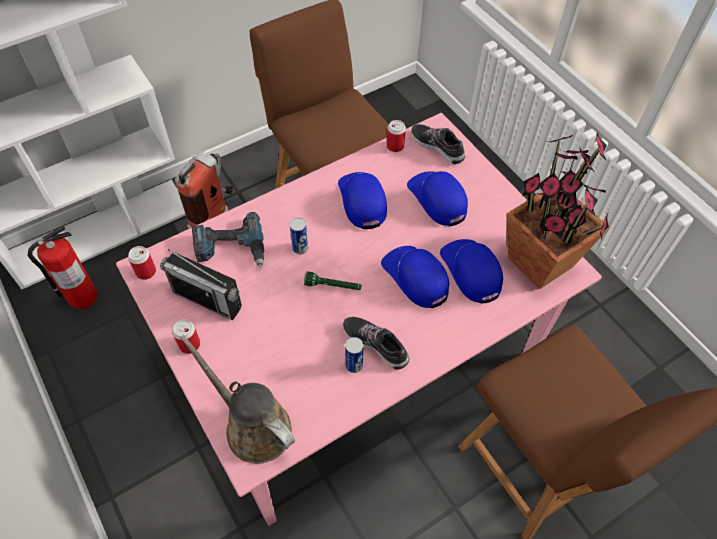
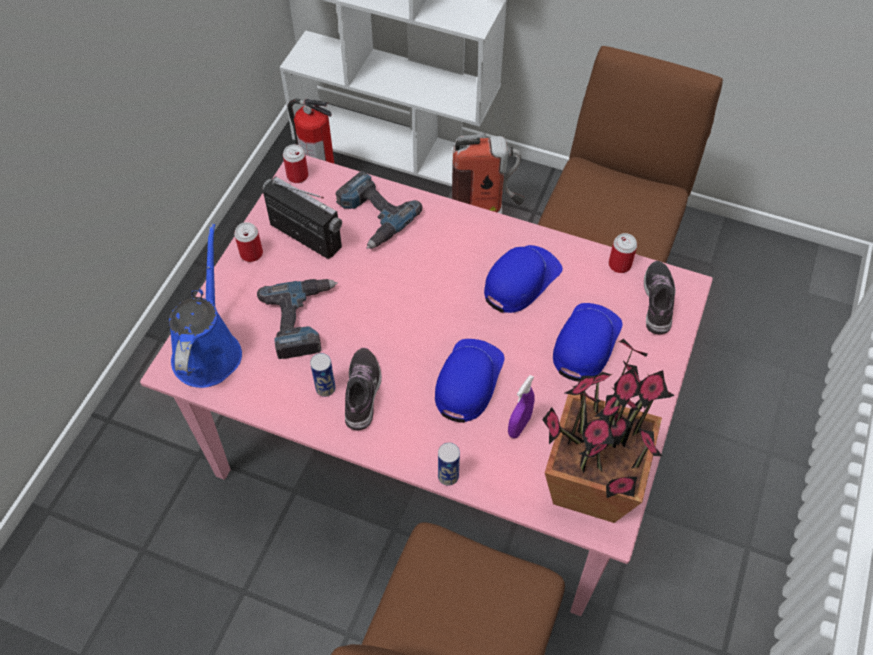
camera: 55 degrees right, 0 degrees up
(207, 299) = (305, 236): radio -> radio turned 135 degrees clockwise
(253, 426) = (208, 350): brown watering can -> blue watering can
(282, 346) = (302, 321): none -> power drill
(300, 248) = (418, 266): can -> can (448, 476)
(333, 286) = (398, 319): green flashlight -> none
(471, 271) = (519, 426): blue cap -> purple spray bottle

